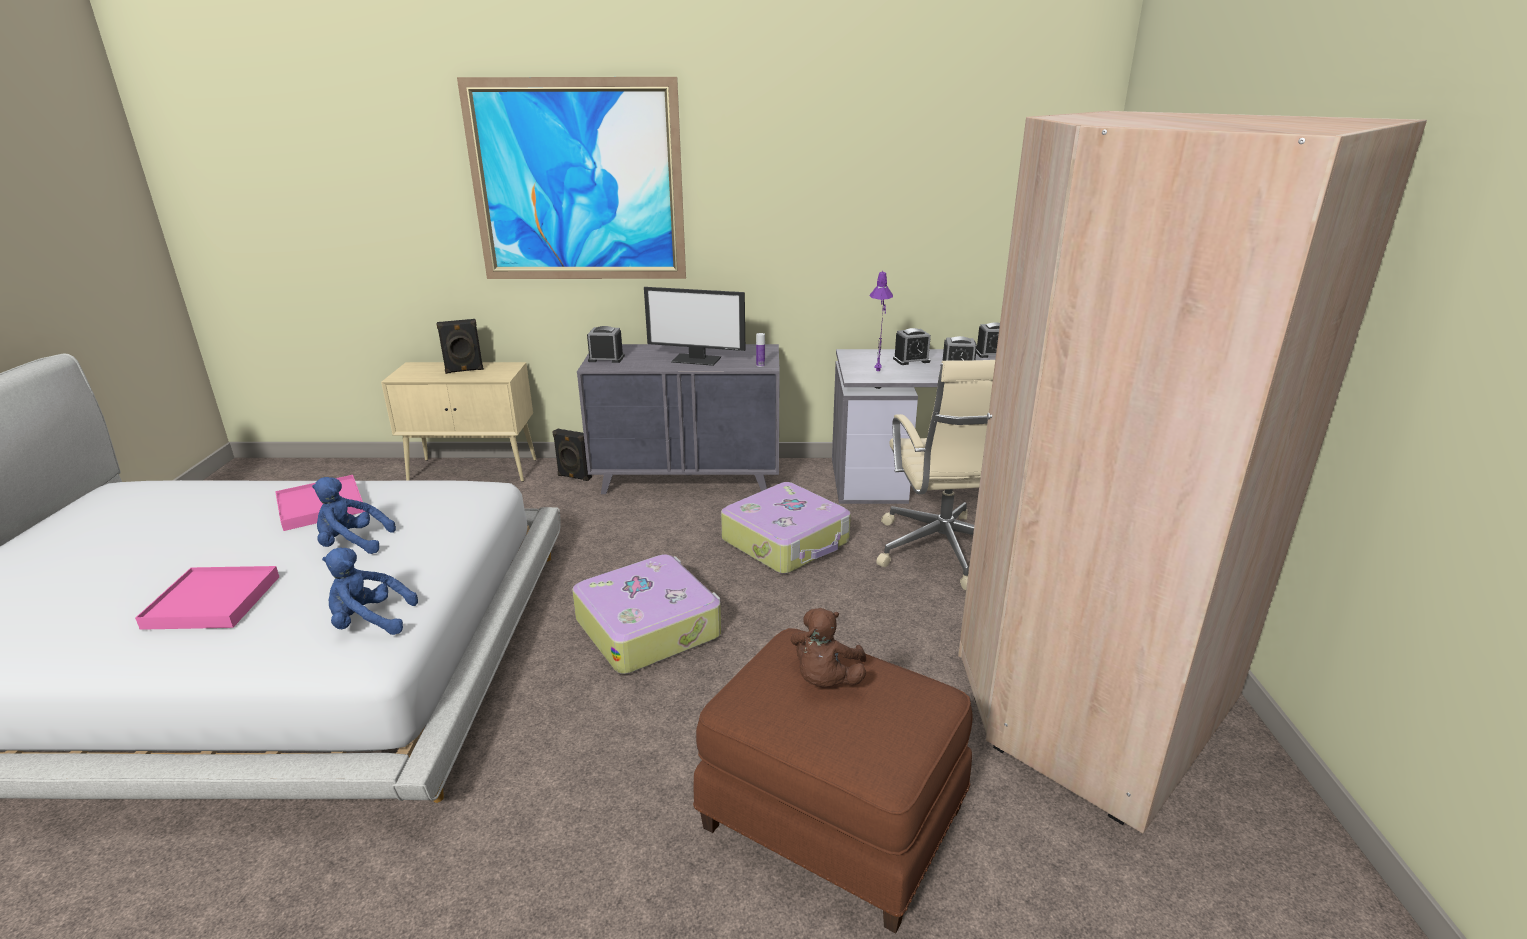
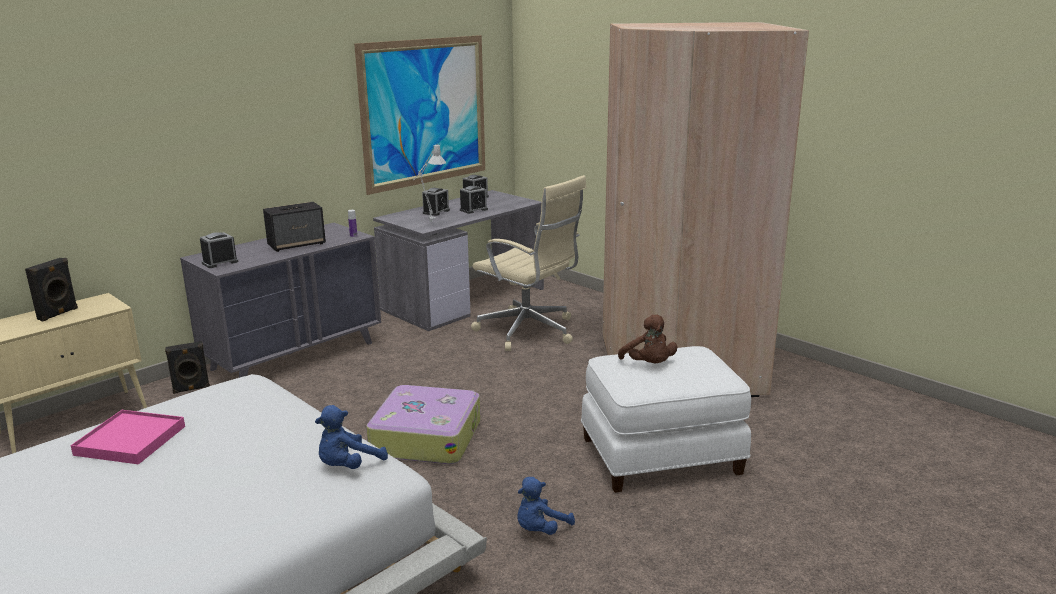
camera: 45 degrees left, 5 degrees down
(213, 602) = (197, 515): pink tray -> none
(352, 544) = (226, 443): blue plush toy -> blue plush toy (540, 529)
(577, 182) = (148, 107): picture -> picture (425, 112)
(697, 359) = (297, 244): monitor -> speaker
(787, 541) = (432, 362): suitcase -> none
(830, 821) = (661, 457): brown ottoman -> white ottoman
(878, 370) = (429, 222): purple table lamp -> grey table lamp

